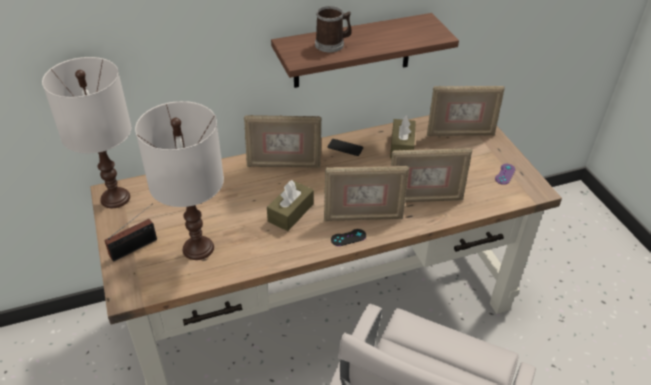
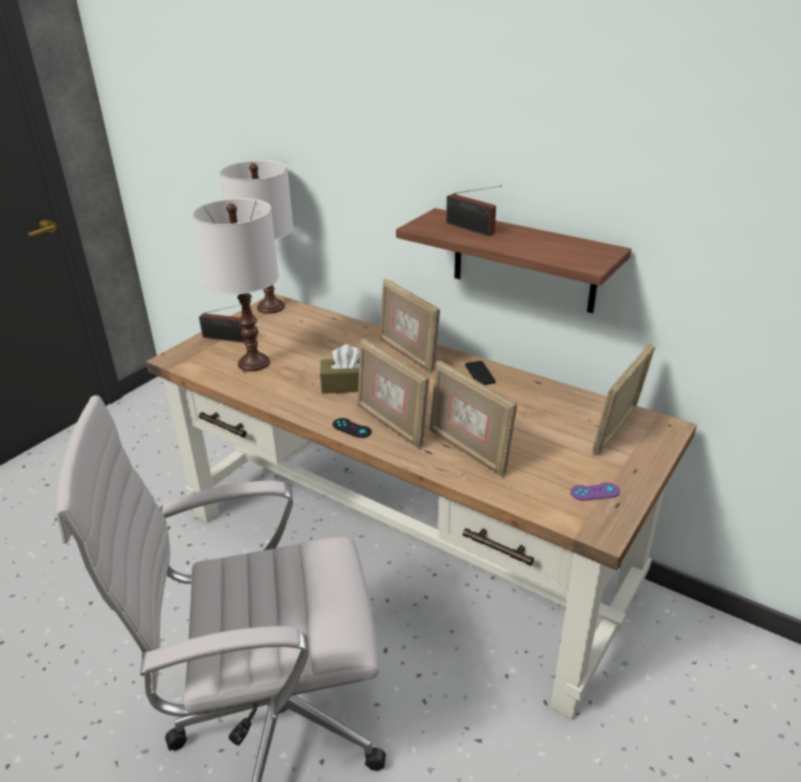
camera: 55 degrees right, 10 degrees down
(332, 44) = (472, 229): mug -> radio
(402, 146) = (533, 403): brown tissue box -> none
(460, 133) = (618, 431): picture frame -> picture frame turned 75 degrees clockwise

